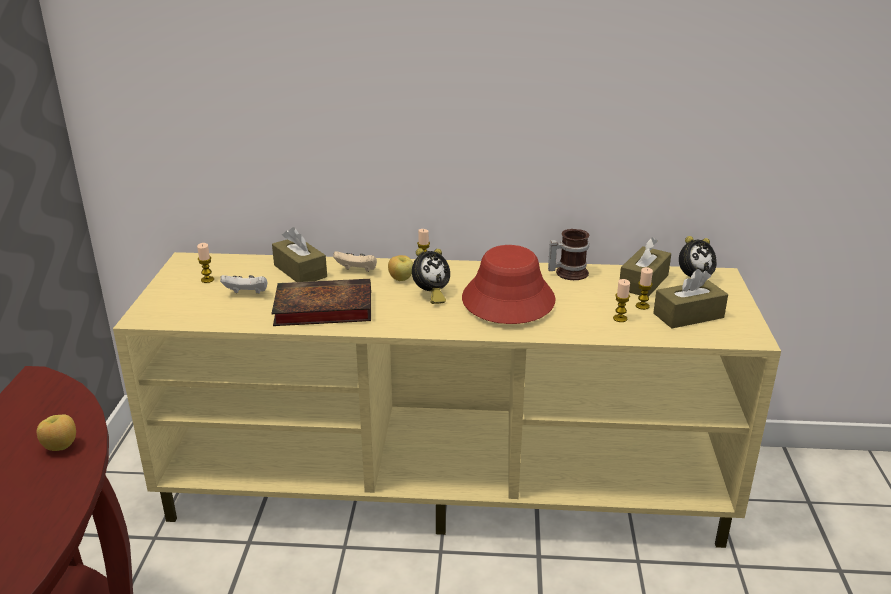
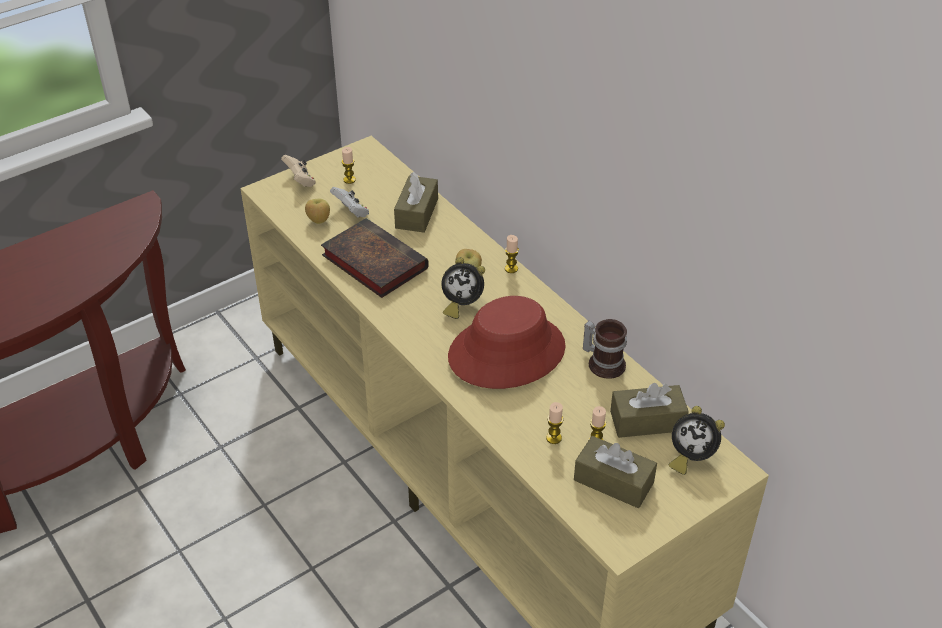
camera: 50 degrees right, 15 degrees up
(60, 447) = (89, 269): apple -> apple (318, 221)
(357, 271) = (453, 241): beige game controller -> beige game controller (300, 181)

